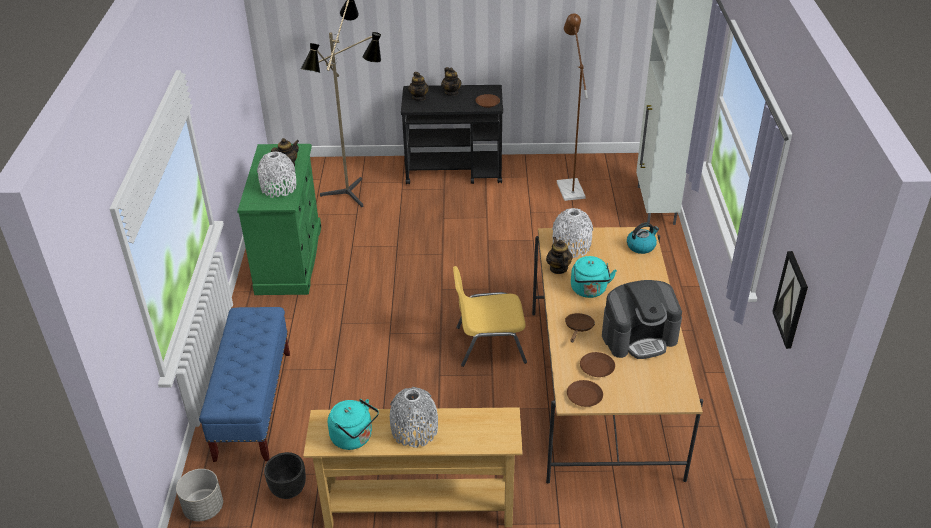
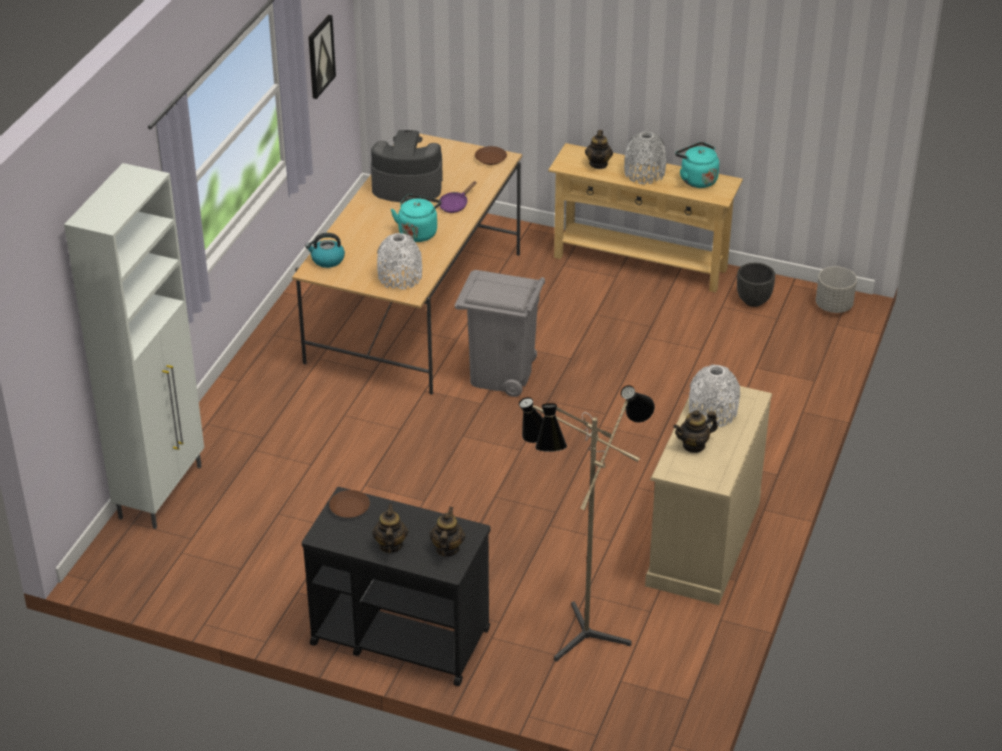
camera: 160 degrees left, 0 degrees up
(253, 405) = (776, 378): blue bench -> none
(289, 259) = (702, 543): green dresser -> beige dresser
(489, 344) = (501, 375): yellow chair -> grey trash can
(558, 268) = (432, 259): teapot -> teapot (598, 164)
(568, 186) = (250, 557): brown floor lamp -> none
(578, 328) = (455, 205): brown frying pan -> purple frying pan
(597, 367) = (463, 174): brown plate -> none

